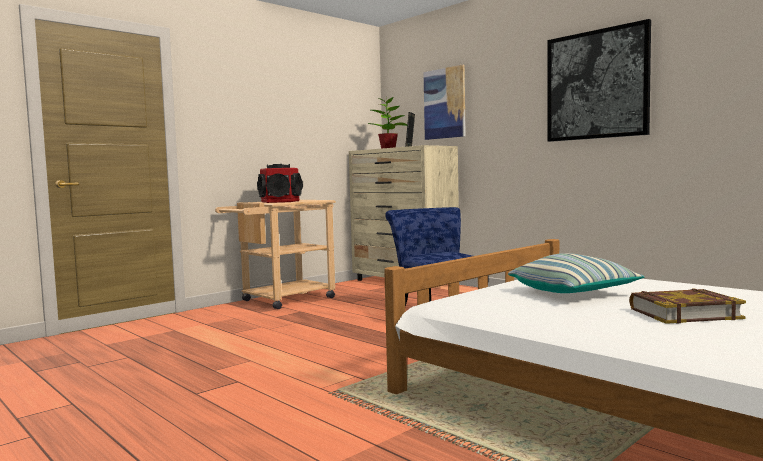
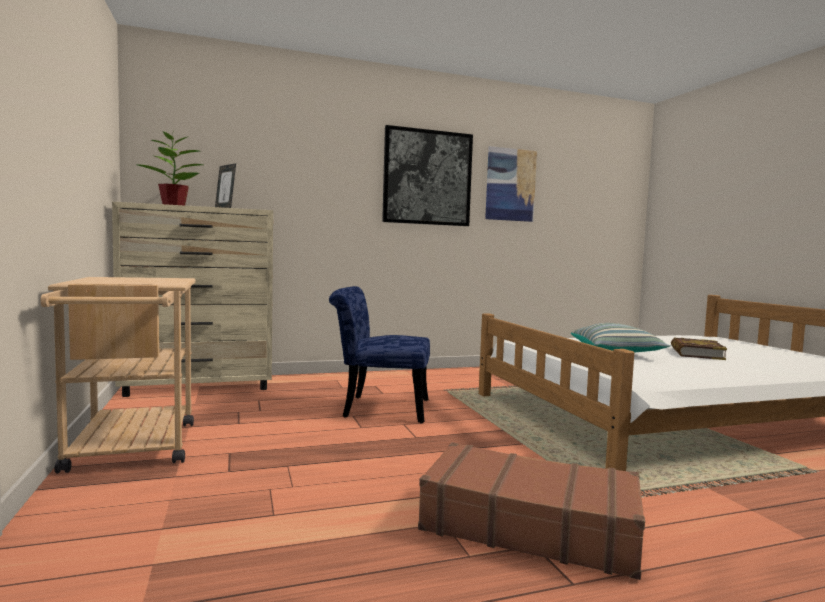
camera: 65 degrees left, 0 degrees up
(264, 377) = (529, 525): none -> brown suitcase
(280, 201) = (140, 281): speaker -> none
(444, 103) = (247, 160): picture -> picture (510, 185)

